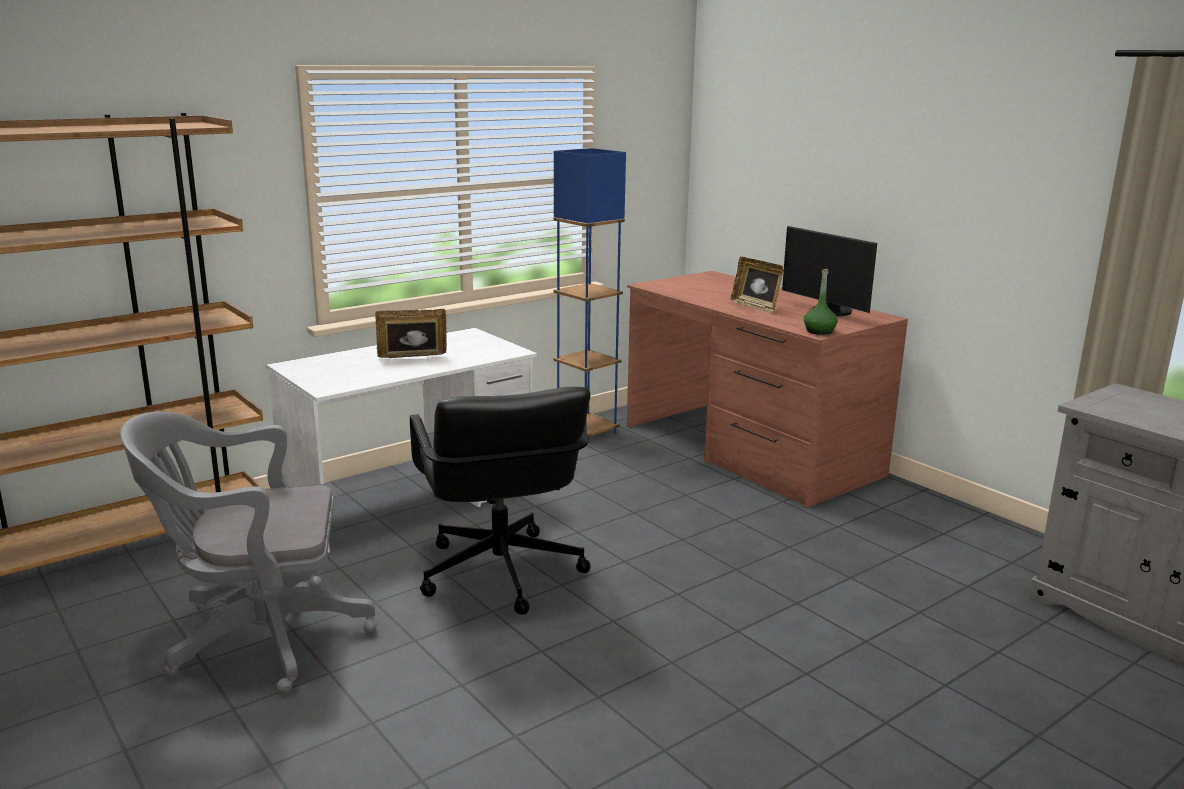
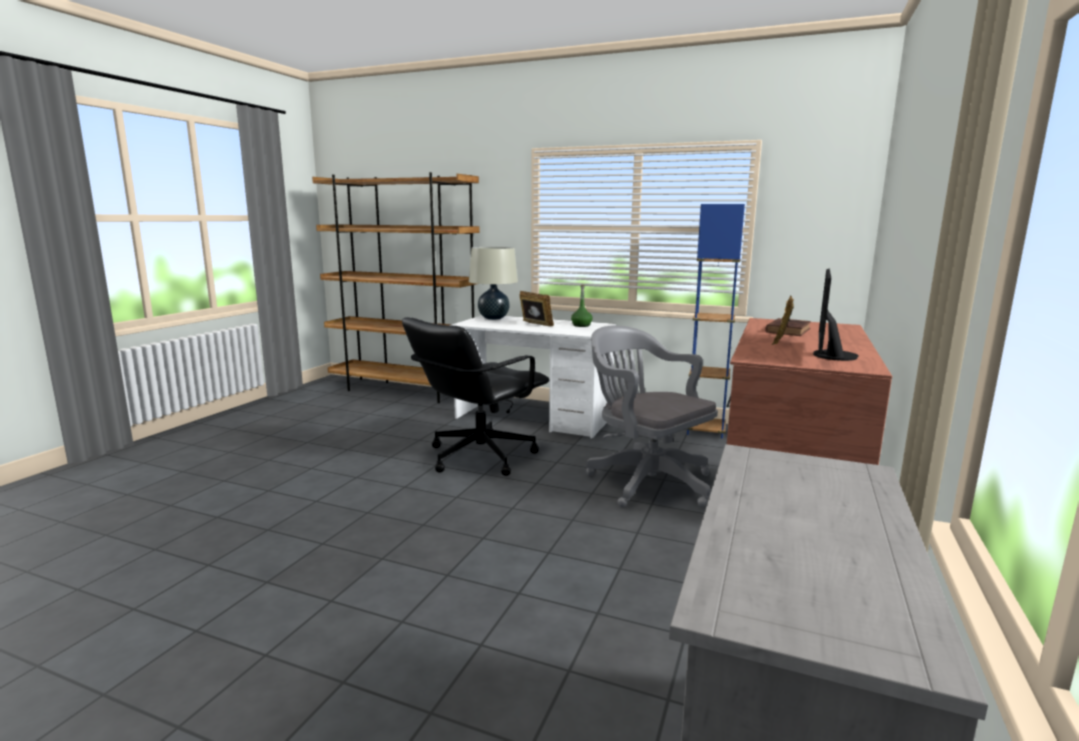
camera: 60 degrees right, 5 degrees down
(258, 638) = (366, 430): grey office chair -> grey office chair (645, 481)
(316, 366) = (493, 318): none -> beige table lamp
(711, 292) = (788, 330): none -> brown book
(819, 331) = (755, 358): green bottle -> green bottle (581, 325)

